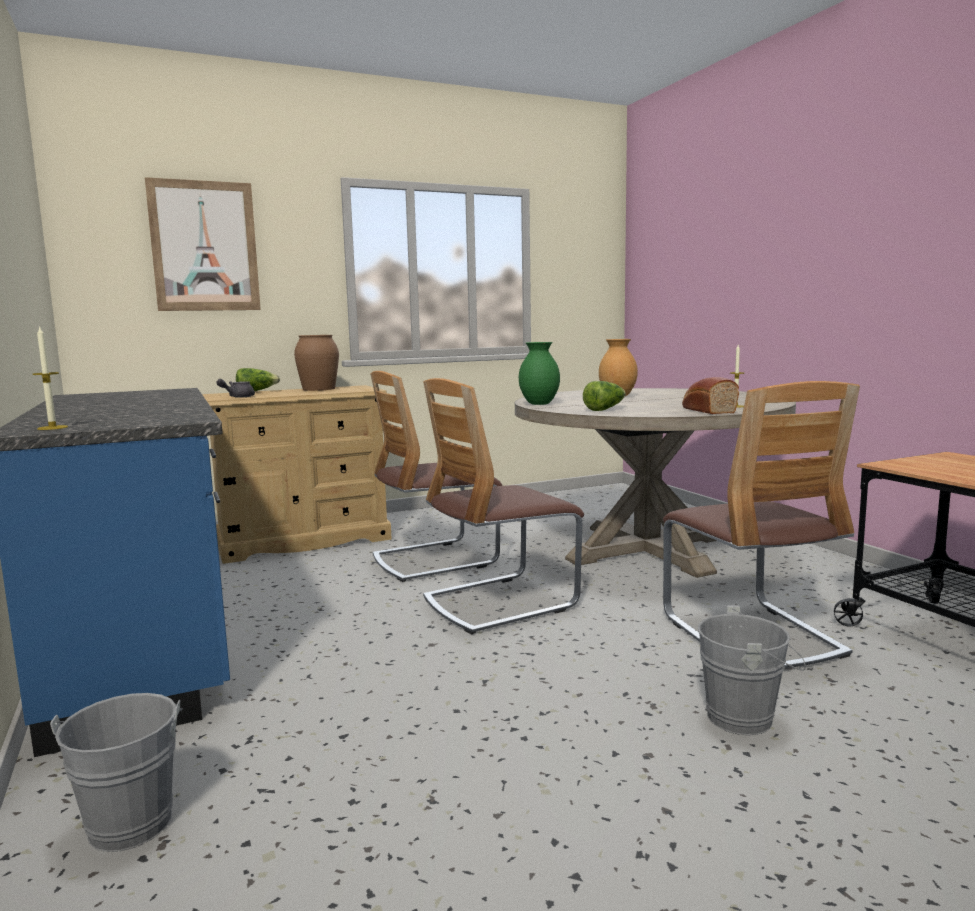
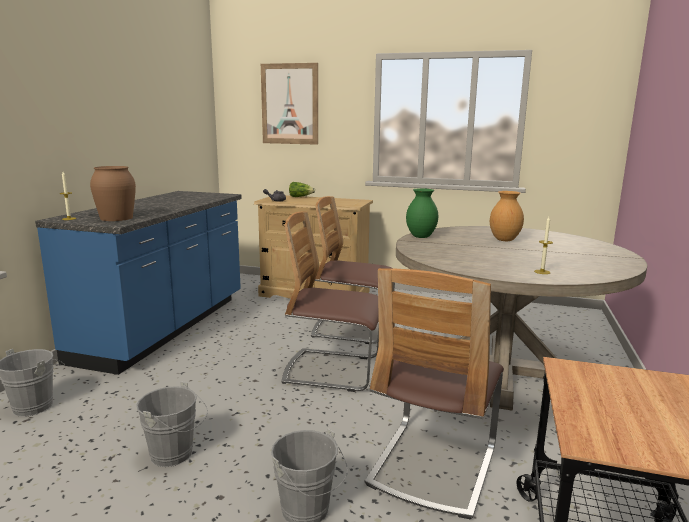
camera: 40 degrees right, 5 degrees up
(318, 389) = (335, 199): brown vase -> brown vase (116, 218)
(510, 751) = (176, 455): none -> grey bucket
(604, 409) = (436, 252): lettuce -> none
(707, 410) = (499, 271): bread -> none

